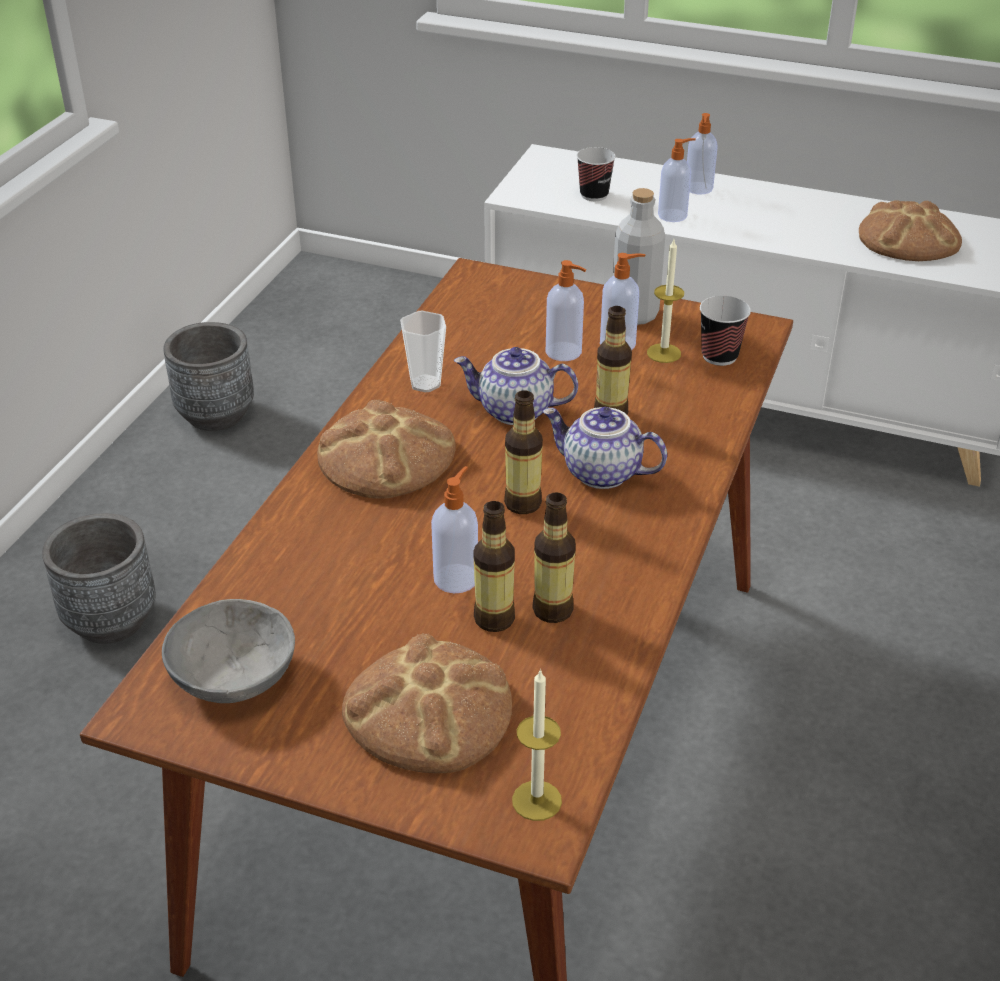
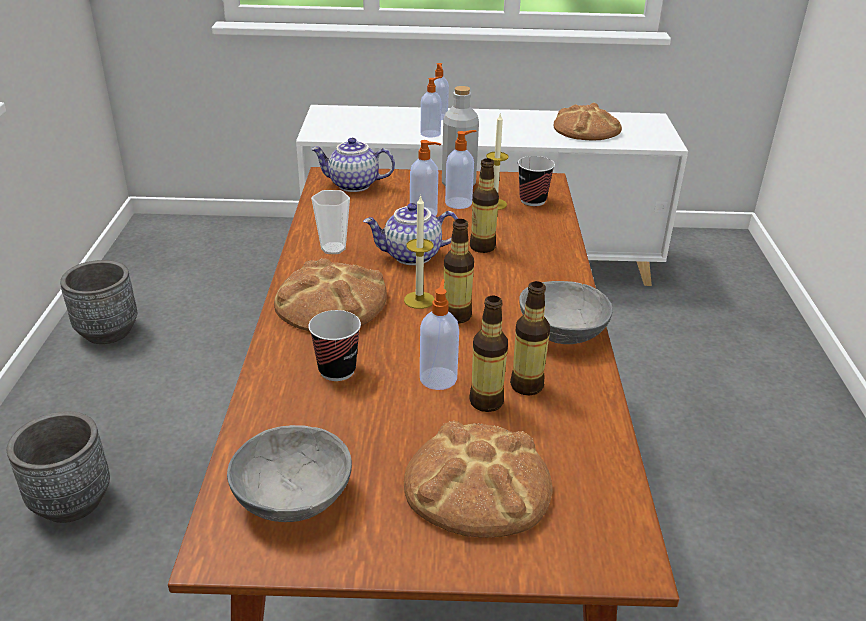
camera: 20 degrees left, 5 degrees down
(536, 800) = (608, 535): candle -> candle (419, 300)
(594, 195) = (371, 128): cup -> cup (337, 370)
(600, 473) = (500, 286): teapot -> teapot (353, 185)
(638, 551) = (562, 332): none -> grey bowl

